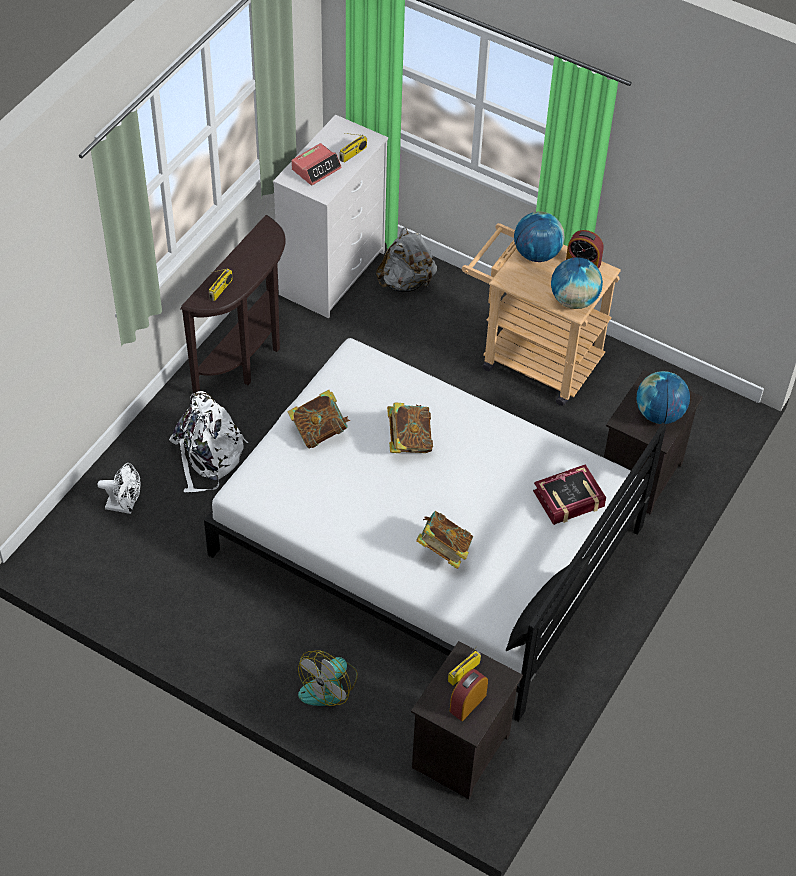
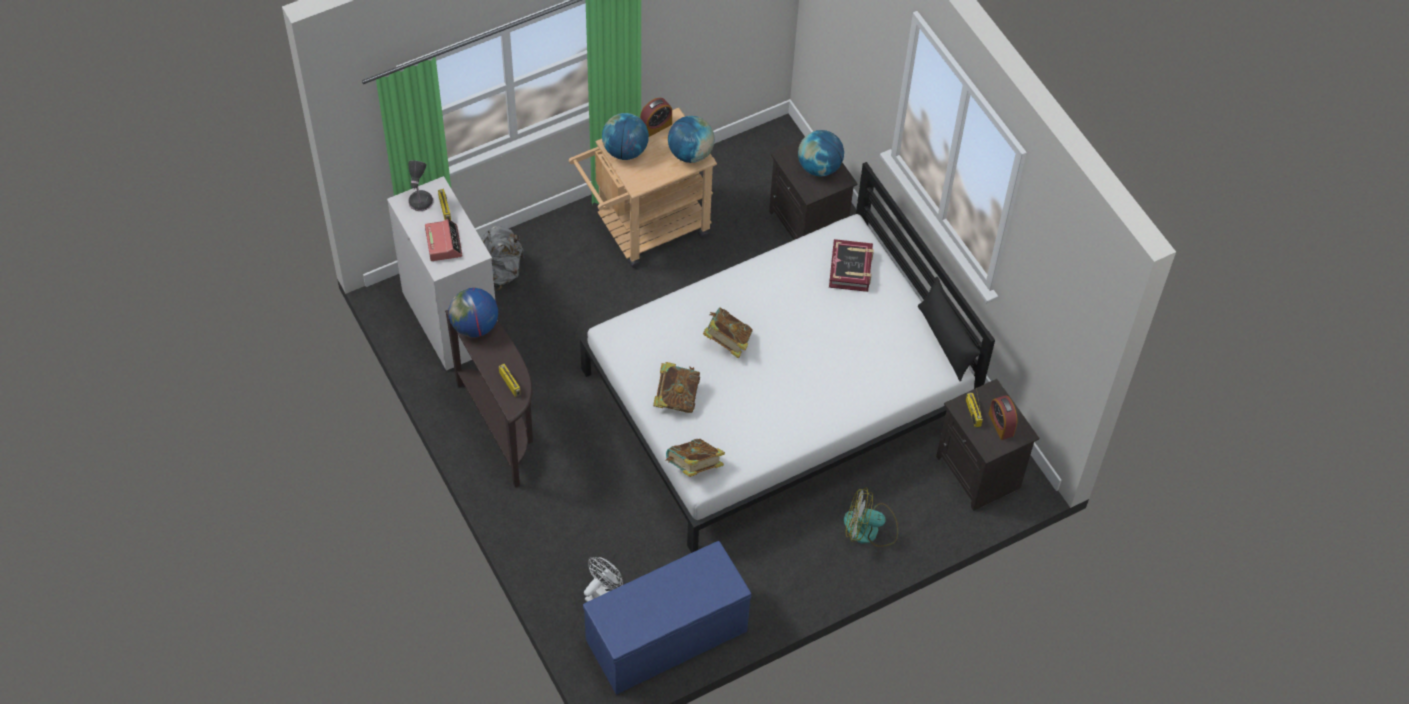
camera: 60 degrees left, 5 degrees up
(107, 575) = (666, 637): none -> blue bench
(207, 457) = (590, 508): white backpack -> none
(263, 239) = (474, 326): none -> globe
(329, 685) = (869, 529): fan -> fan turned 120 degrees clockwise
(347, 135) = (420, 202): none -> table lamp
(444, 551) = (848, 373): book -> book (694, 467)

